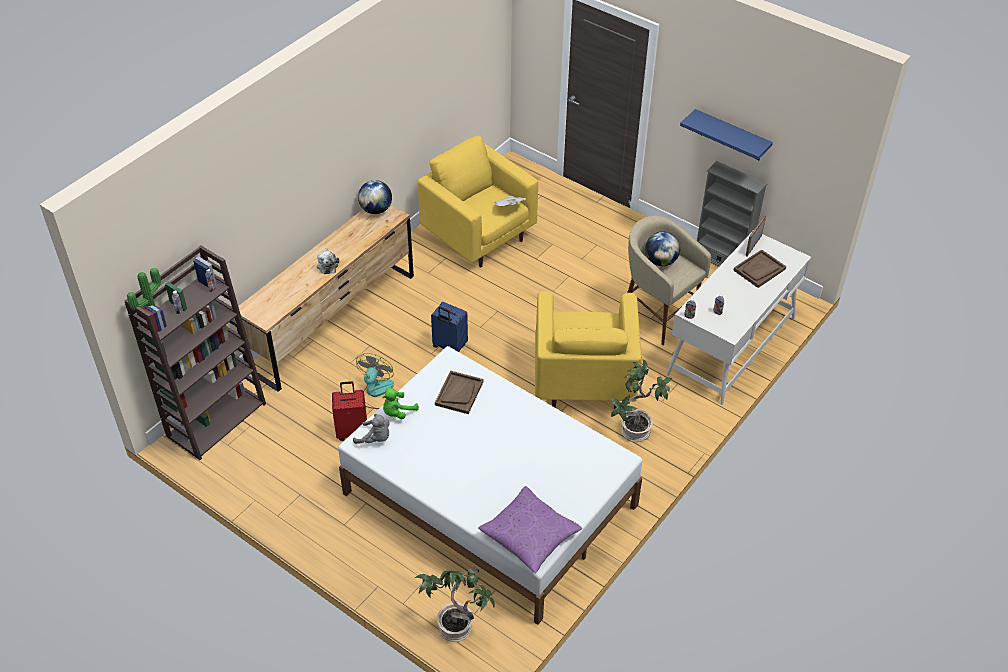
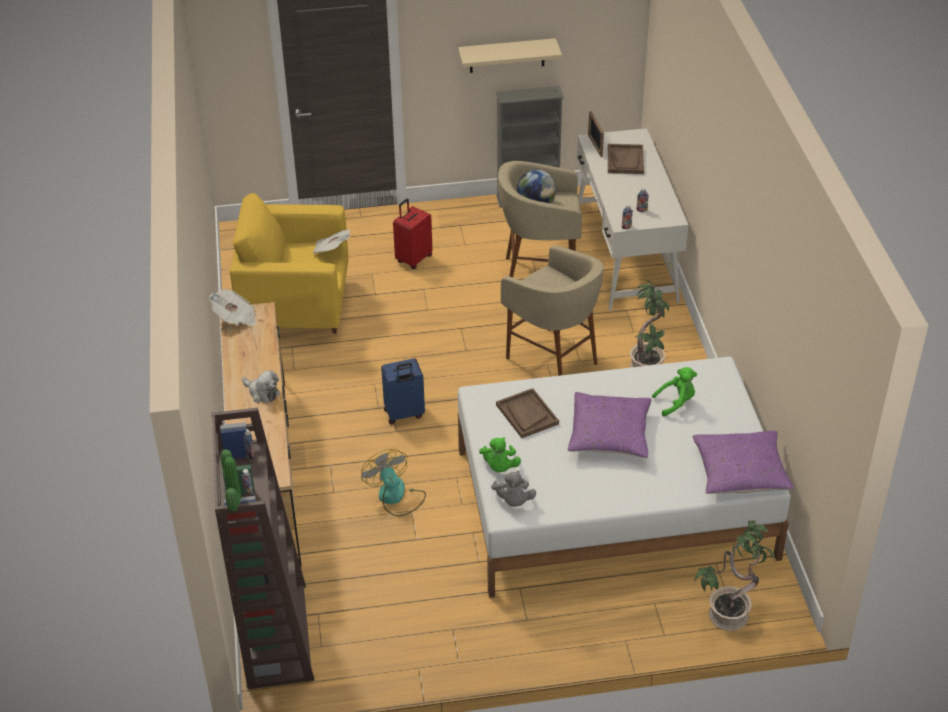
camera: 45 degrees left, 5 degrees down
(352, 431) = (422, 543): red suitcase -> red suitcase (413, 259)
(375, 439) = (513, 501): grey plush toy -> grey plush toy turned 105 degrees clockwise
(376, 210) = (235, 318): globe -> newspaper
(487, 445) = (609, 434): none -> purple pillow
(558, 458) = (676, 402): none -> green plush toy
(583, 380) = (553, 360): yellow armchair -> beige stool
(731, 136) = (507, 55): blue shelf -> beige shelf

